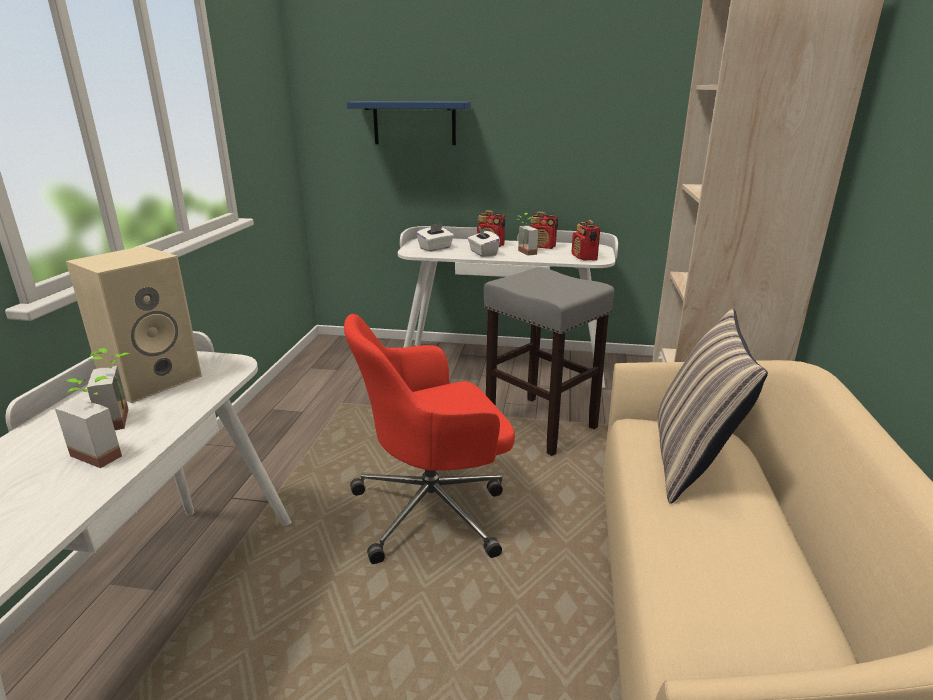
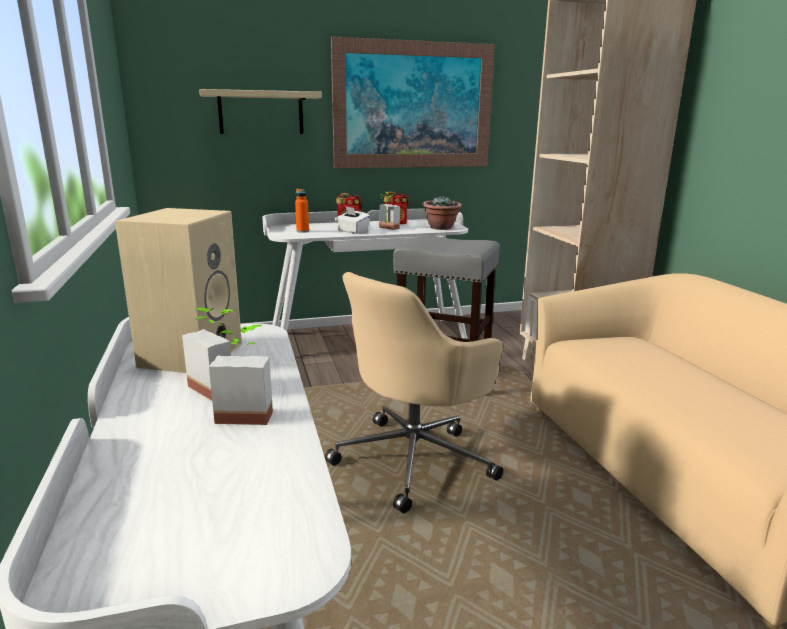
camera: 25 degrees left, 5 degrees down
(414, 123) = (261, 113): blue shelf -> beige shelf
(434, 509) = (415, 459): red office chair -> beige office chair
(435, 248) = (302, 231): white tissue box -> orange bottle
(580, 114) = (413, 106): none -> picture
(584, 257) = (441, 228): radio -> potted plant
(691, 462) = (634, 358): pillow -> none

